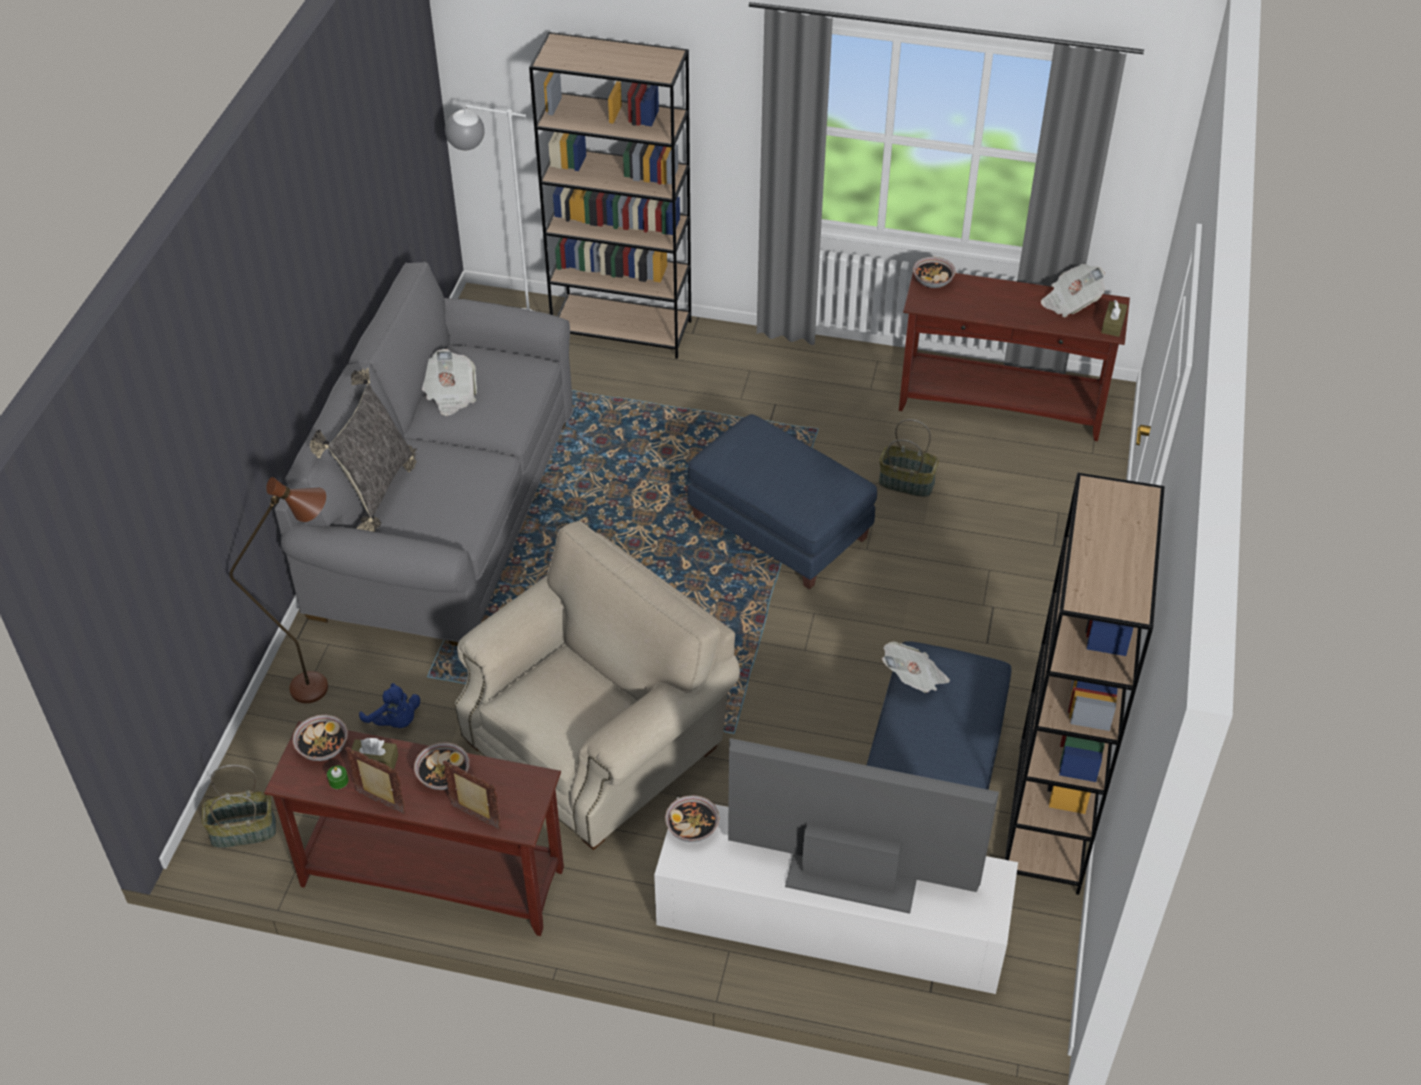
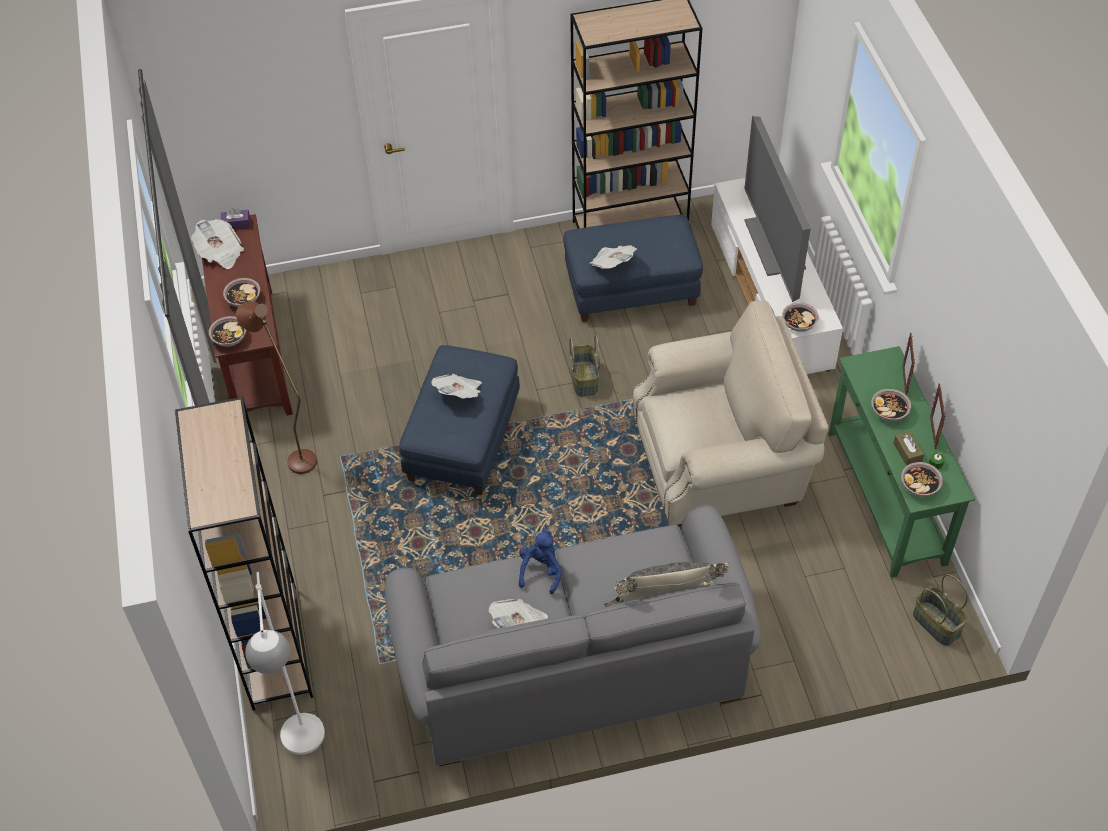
camera: 115 degrees left, 5 degrees up
(323, 685) = (790, 649): brown floor lamp -> brown floor lamp (295, 456)
(395, 721) = (789, 585): blue plush toy -> blue plush toy (541, 571)
(431, 877) = (887, 498): brown console table -> green console table
(599, 740) = (722, 460): beige armchair -> beige armchair turned 150 degrees clockwise
(786, 471) = (459, 394): none -> newspaper
(907, 483) = (374, 382): basket -> basket (583, 378)
(985, 303) = (243, 299): none -> bowl
(1113, 324) = (236, 224): brown tissue box -> purple tissue box

